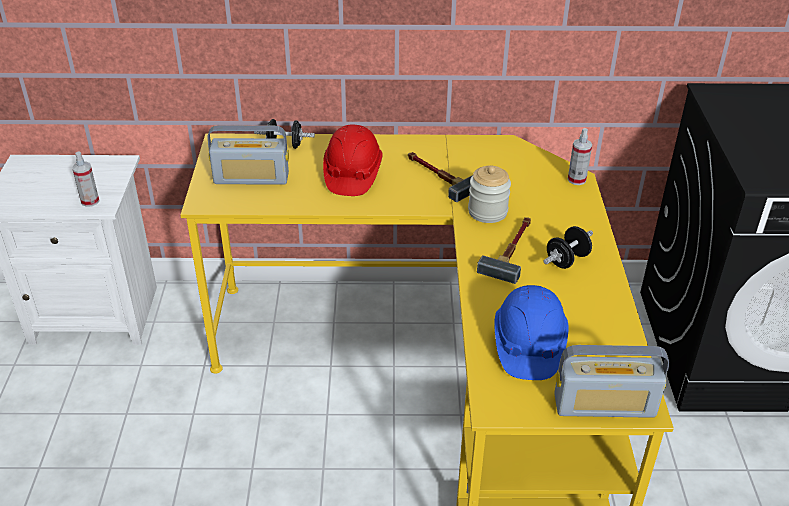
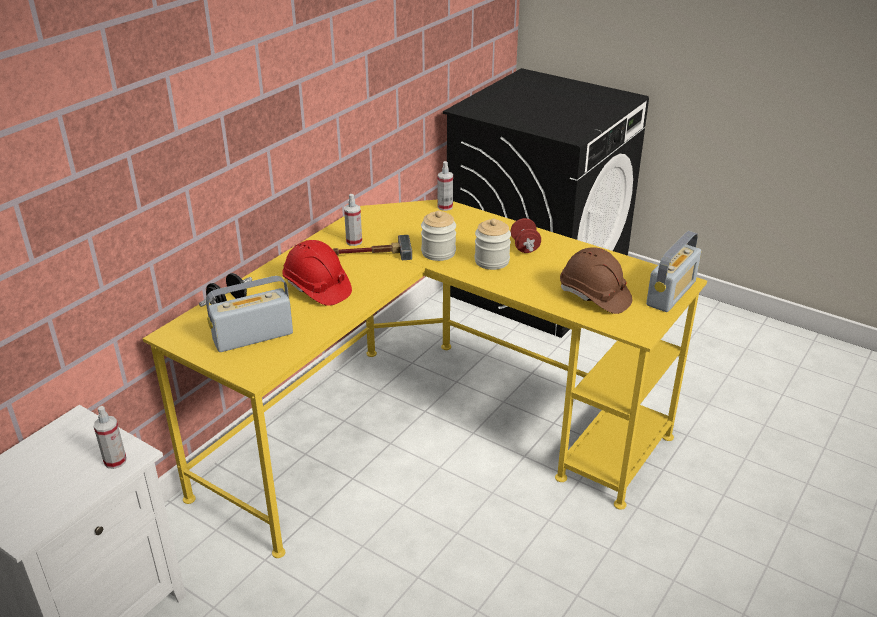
camera: 55 degrees left, 5 degrees down
(251, 178) = (253, 337): radio -> radio turned 150 degrees counterclockwise
(447, 159) = (354, 241): none -> spray bottle
(512, 250) = (492, 261): hammer -> jar
(528, 346) = (594, 296): blue hard hat -> brown hard hat
(567, 260) = (525, 247): black dumbbell -> red dumbbell

